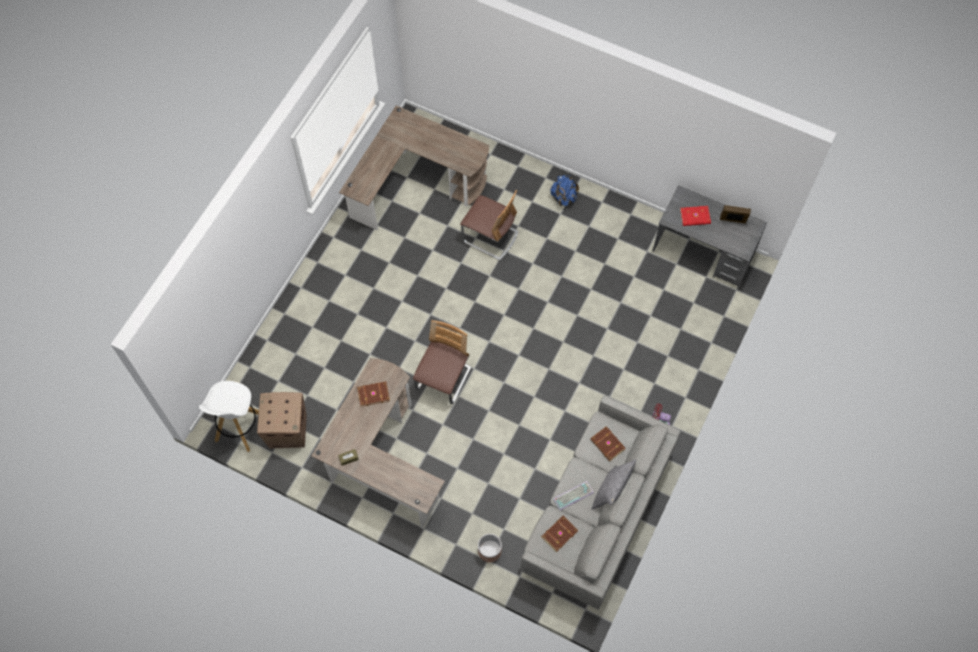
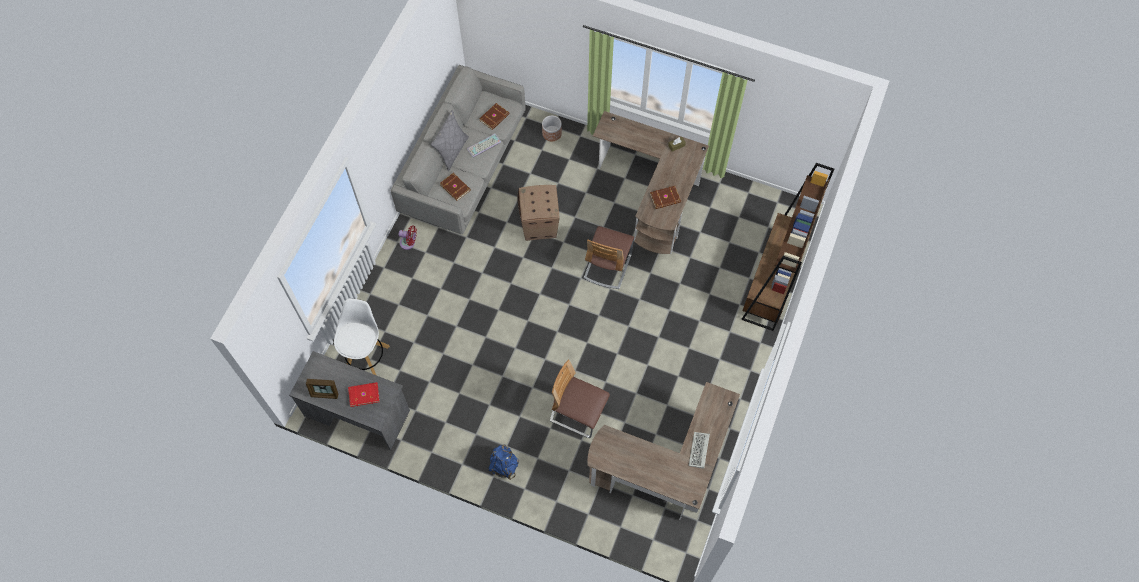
camera: 175 degrees right, 0 degrees up
(239, 428) = (782, 210): white stool -> white stool (367, 359)
(272, 348) = (772, 281): none -> brown bookcase
(288, 430) = (739, 211): cardboard box -> cardboard box (539, 226)
(386, 148) = (699, 451): none -> keyboard

